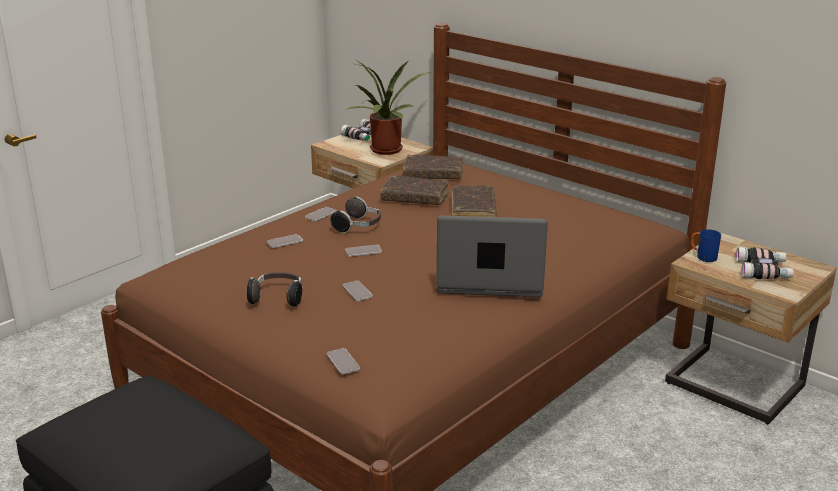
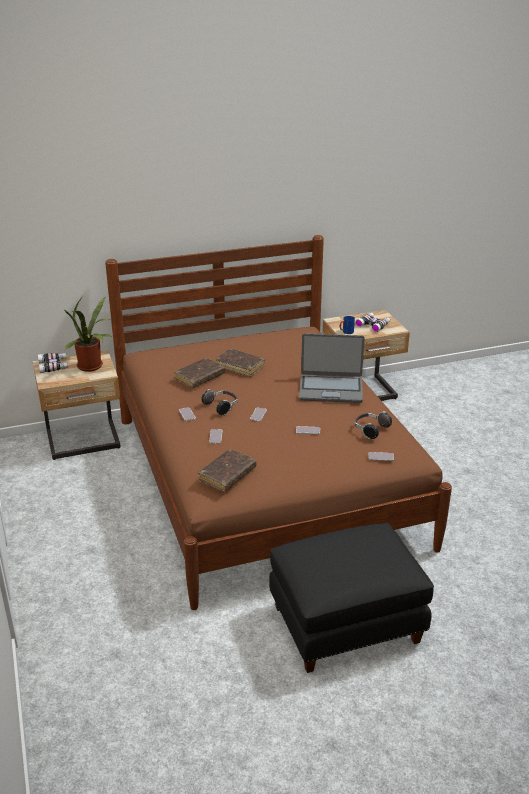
camera: 60 degrees left, 5 degrees up
(278, 298) = (291, 458): headphones -> headphones (370, 430)
(433, 174) = (169, 362): brown book -> brown book (227, 475)
(490, 279) = (331, 389): laptop -> laptop turned 120 degrees counterclockwise

